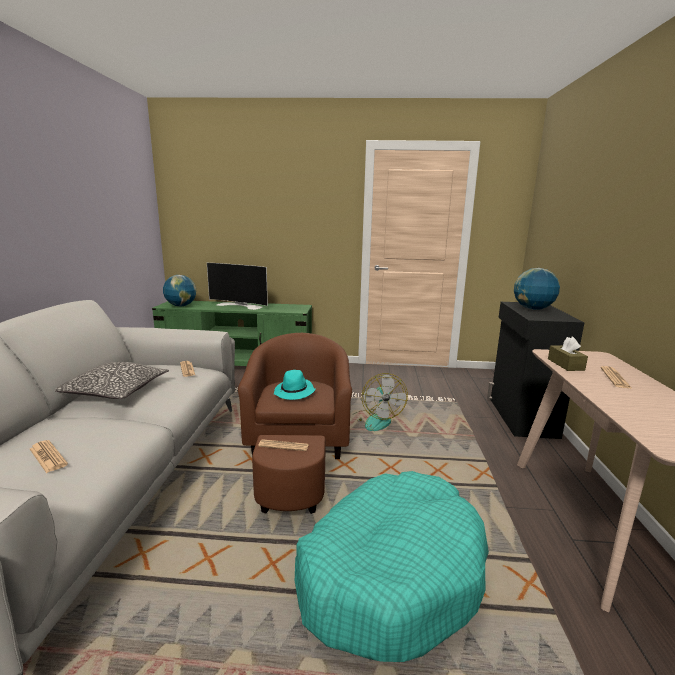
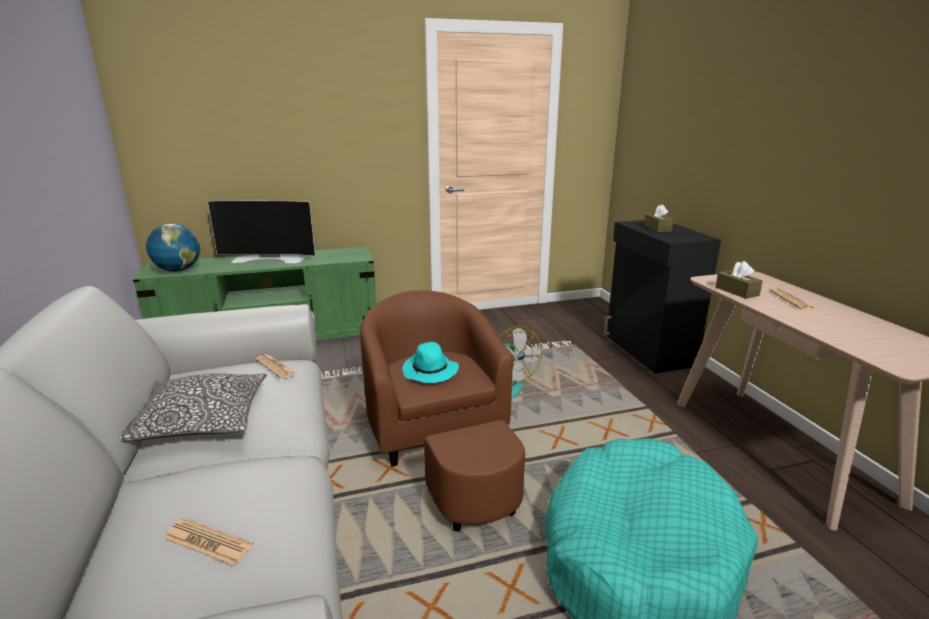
camera: 20 degrees left, 5 degrees up
(283, 446) = (469, 443): newspaper -> none
(532, 309) = (657, 228): globe -> brown tissue box

